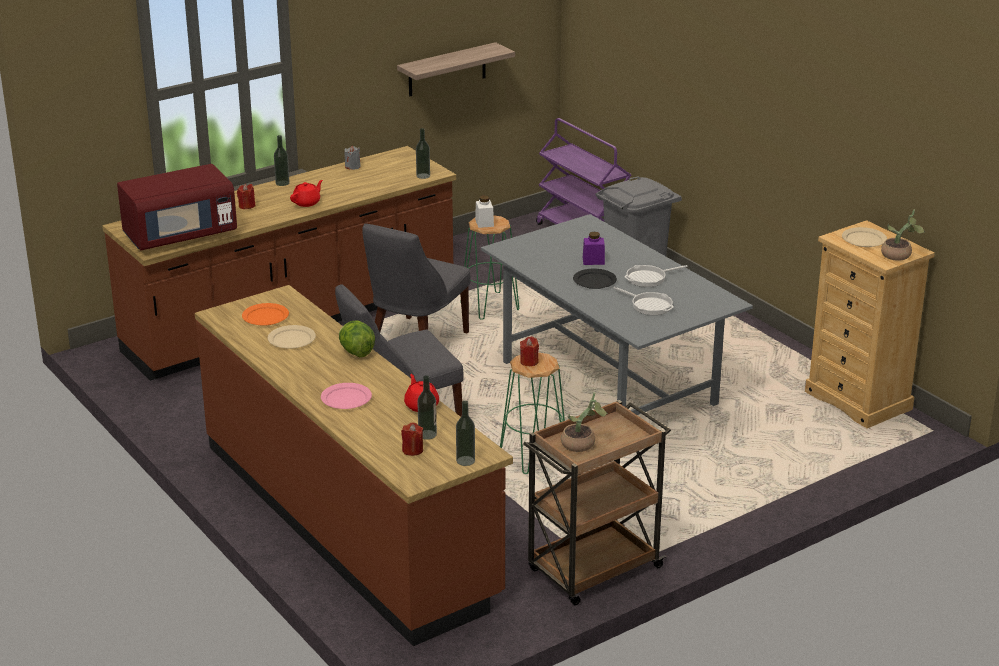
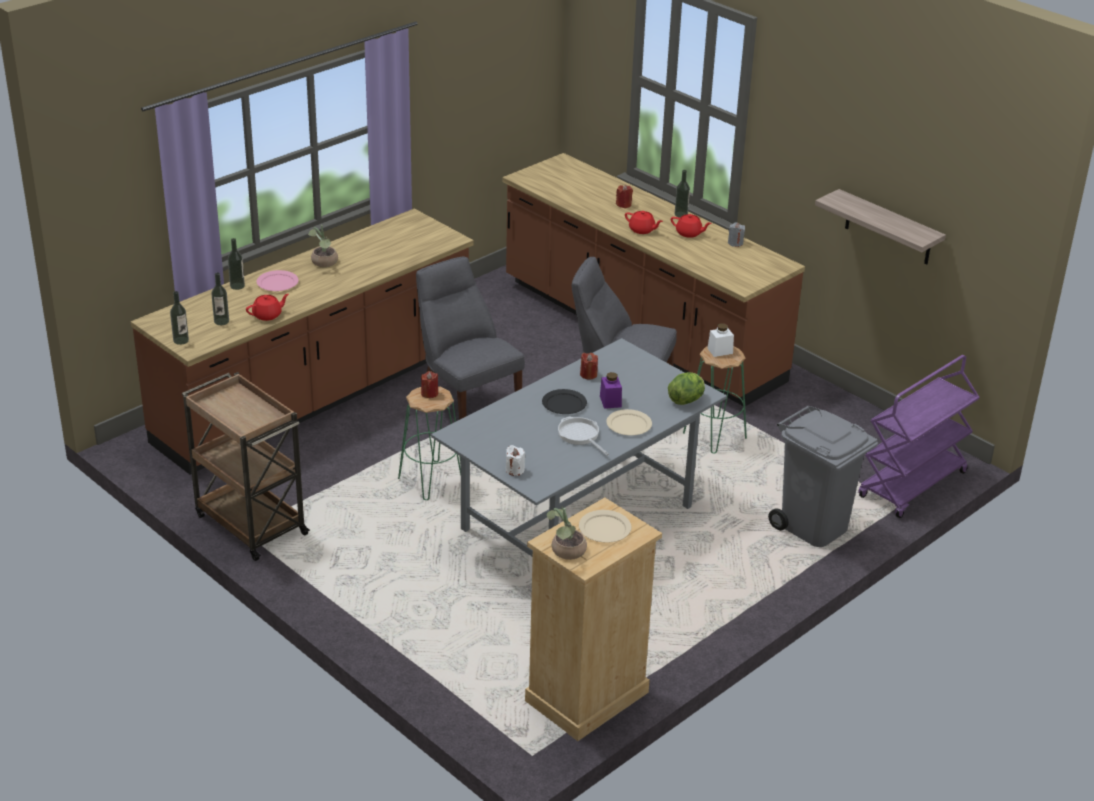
camera: 80 degrees right, 5 degrees up
(180, 235) = (553, 184): red microwave -> none
(265, 317) = (411, 236): orange plate -> none
(292, 339) = (373, 251): beige plate -> beige plate (629, 425)
(324, 183) = (689, 233): none -> red teapot
(356, 352) = (355, 280): lettuce -> lettuce (686, 400)
(412, 450) = (197, 317): red candle -> red candle (588, 375)
(423, 176) = (731, 280): bottle -> bottle (237, 286)
(582, 445) = (232, 404): potted plant -> potted plant (323, 263)
(649, 305) = (518, 437): frying pan -> none
(703, 310) = (515, 470): none -> white candle

